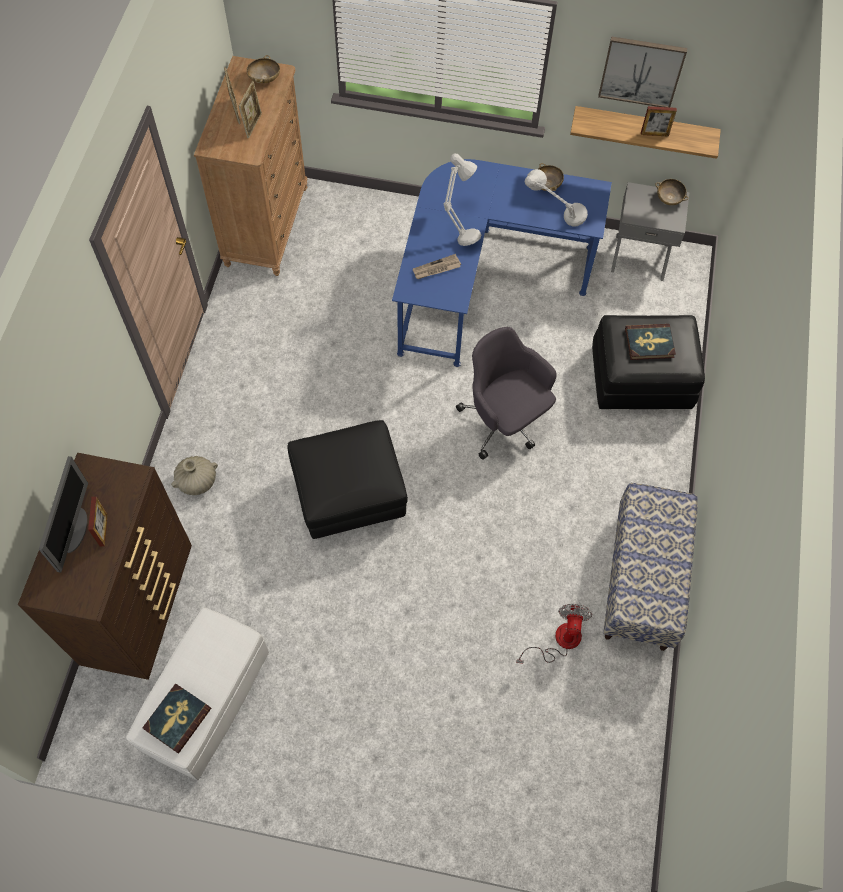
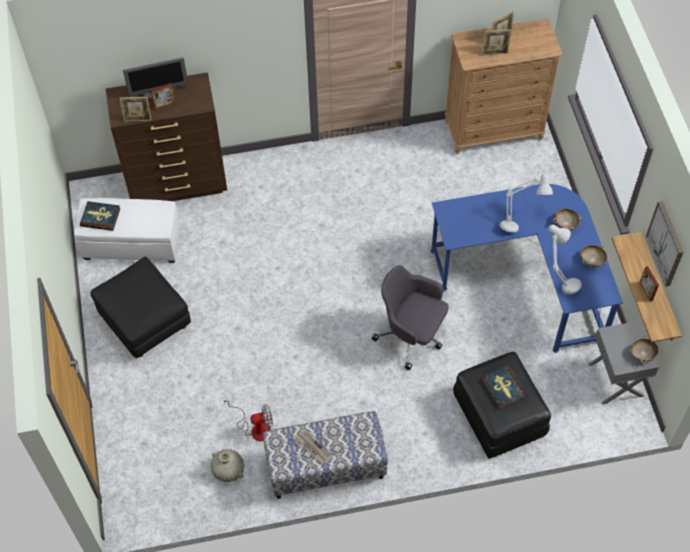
camera: 70 degrees right, 5 degrees down
(108, 576) = (138, 119): none -> picture frame
(197, 481) = (275, 176): beige vase -> beige vase (228, 470)
(264, 78) = (539, 43): beige bowl -> beige bowl (566, 224)
(349, 495) = (305, 263): black ottoman -> black ottoman (145, 321)
(436, 269) = (473, 218): newspaper -> newspaper (313, 448)
(504, 421) = (411, 335): grey office chair -> grey office chair turned 90 degrees counterclockwise

